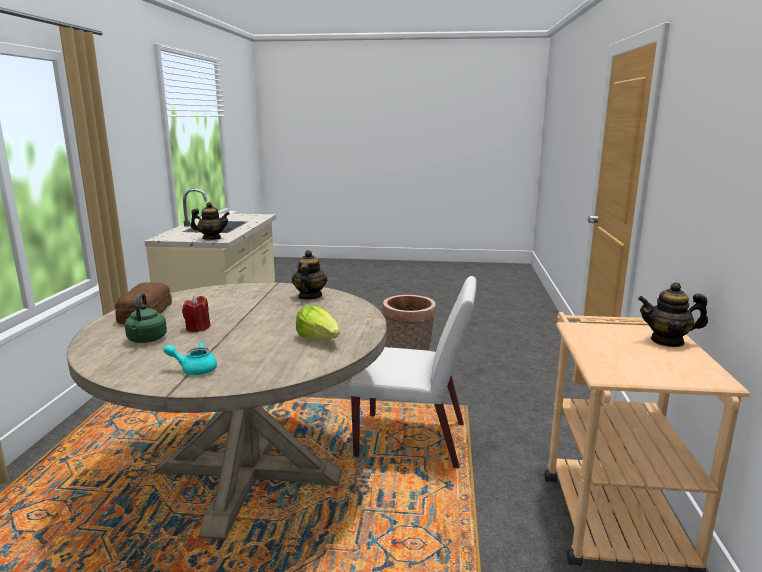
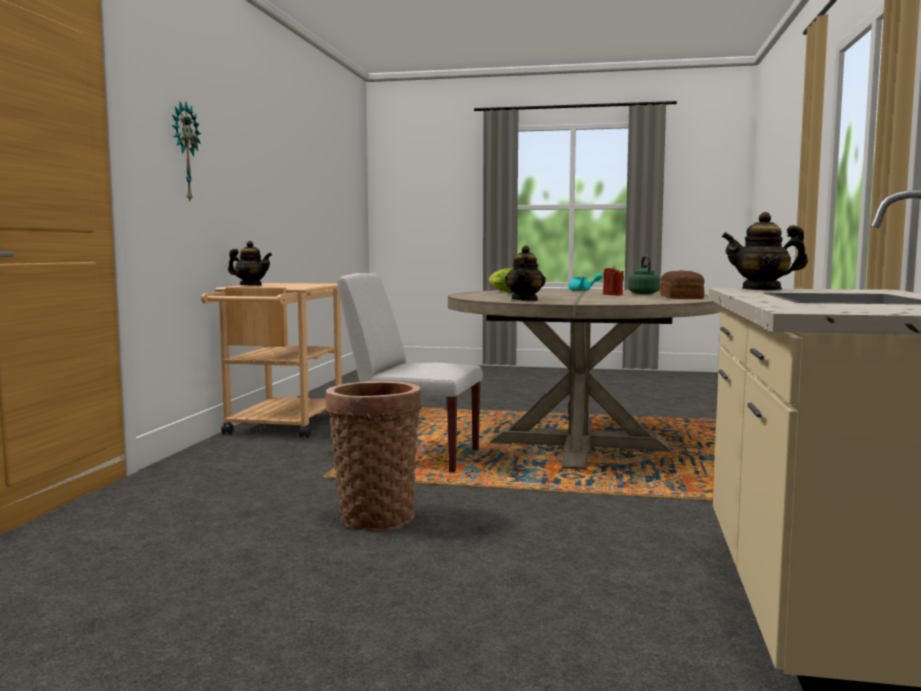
camera: 175 degrees left, 10 degrees down
(689, 161) = (183, 152): none -> wall clock

